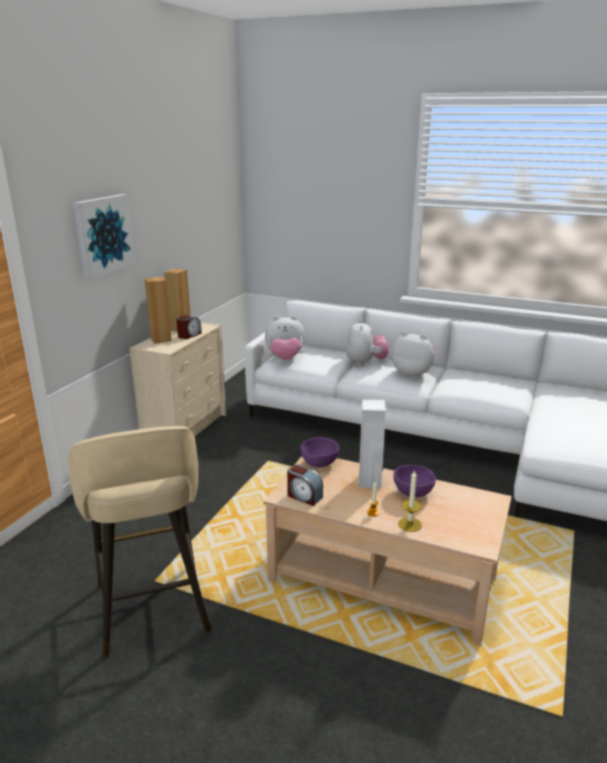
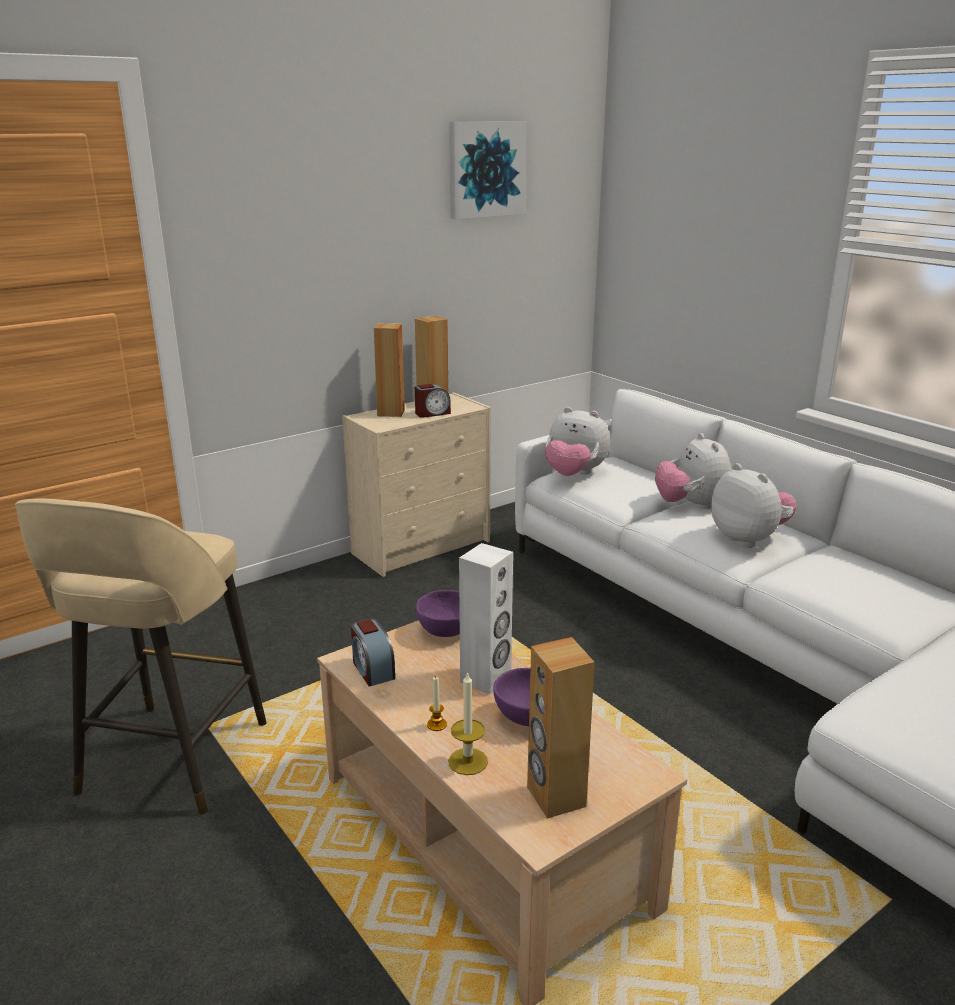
camera: 30 degrees right, 0 degrees up
(103, 235) = (311, 255): picture -> picture (486, 169)
(365, 363) = (691, 506): plush toy -> plush toy turned 135 degrees clockwise
(468, 525) = (555, 797): none -> brown speaker

